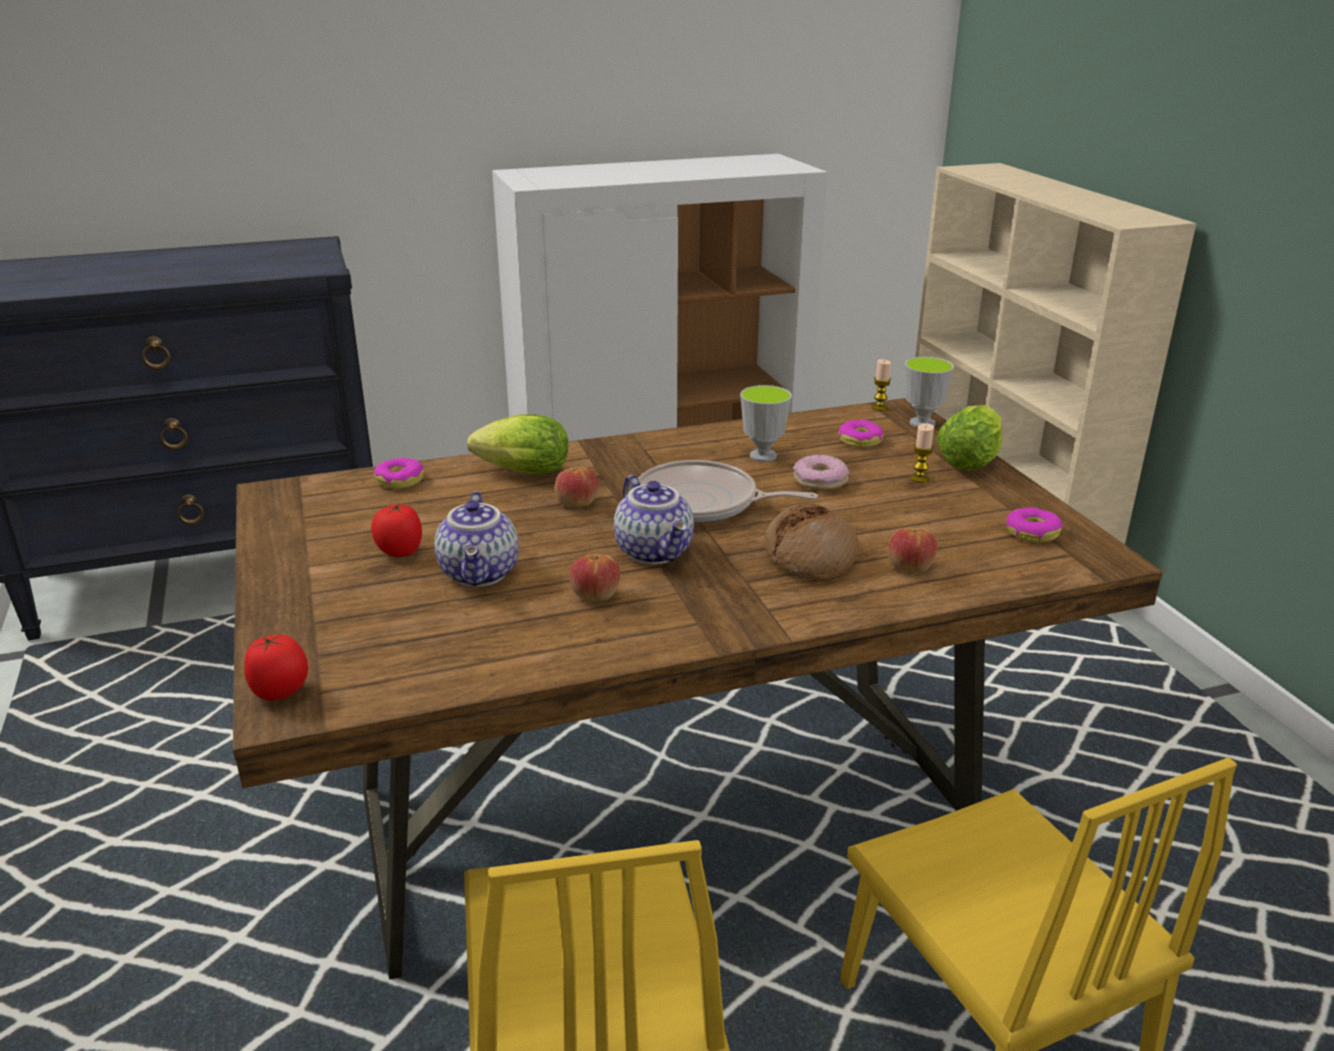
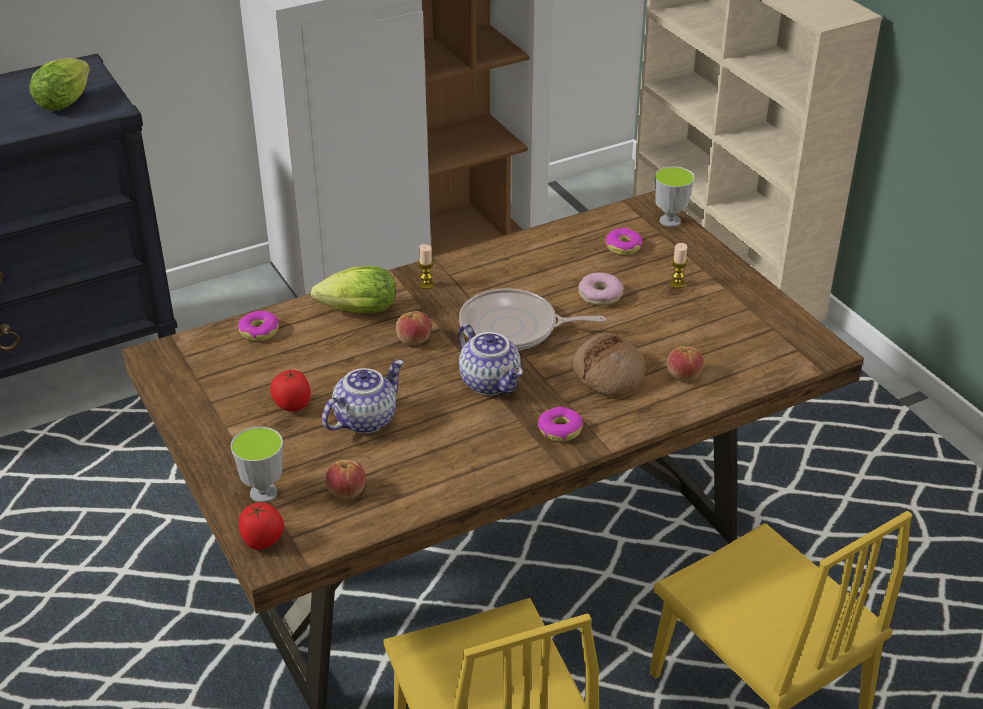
camera: 10 degrees left, 10 degrees up
(481, 574) = (365, 419): teapot -> teapot turned 120 degrees counterclockwise
(595, 595) = (458, 429): apple -> apple (346, 491)
(763, 456) = (548, 272): cup -> cup (263, 493)
(879, 407) = (632, 206): candle -> candle (426, 285)
(971, 460) = (714, 260): lettuce -> lettuce (67, 101)
(1031, 533) = (768, 331): donut -> donut (559, 430)

